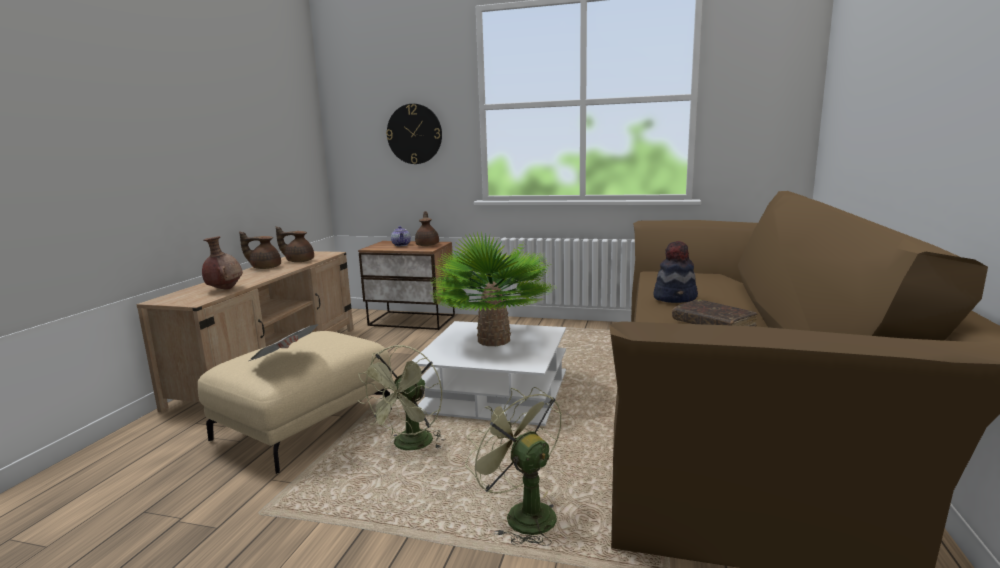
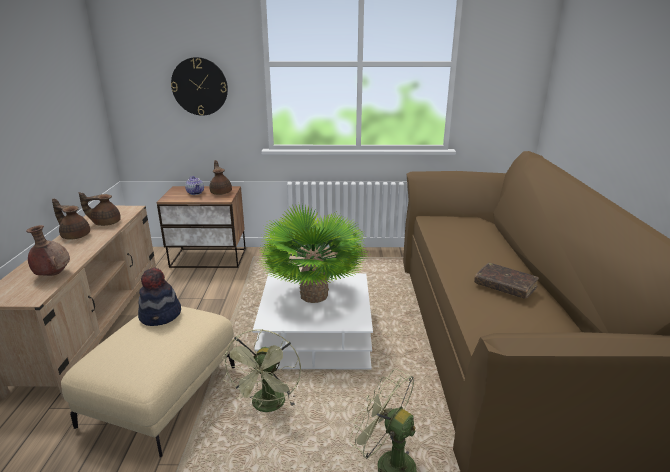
camera: 15 degrees left, 10 degrees up
(265, 267) = (75, 235): brown teapot -> brown teapot turned 45 degrees clockwise
(285, 360) = (150, 353): newspaper -> none
(675, 298) = (462, 254): hat -> hat (161, 316)

